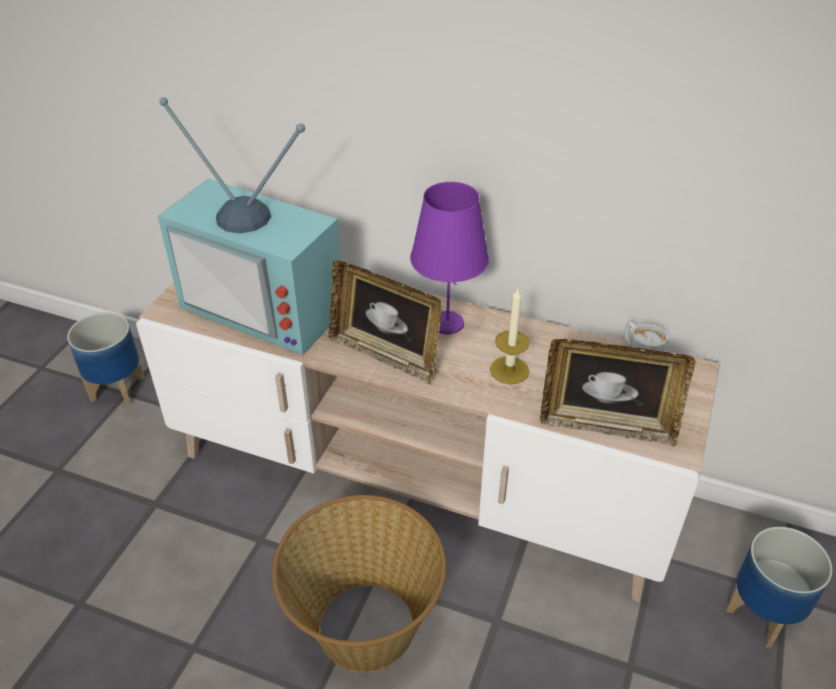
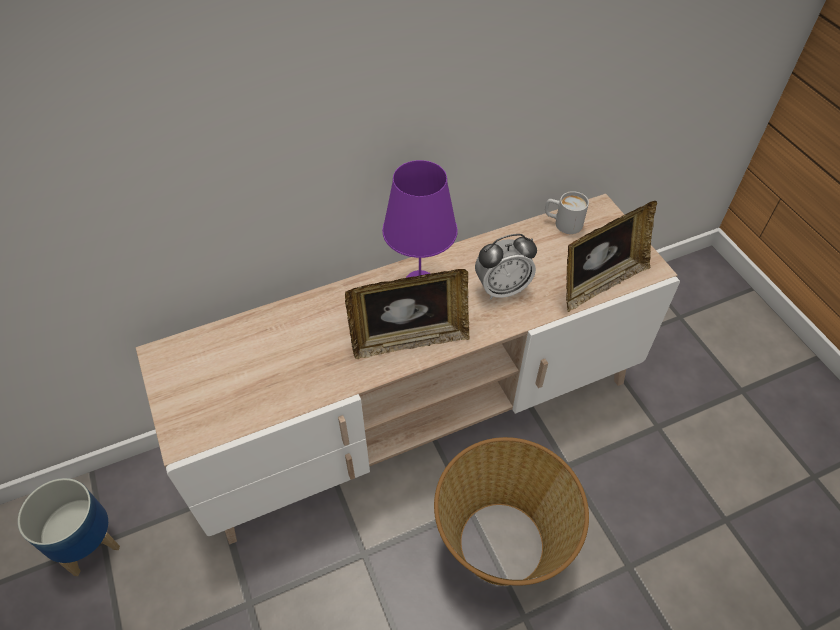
camera: 45 degrees left, 10 degrees up
(269, 305) = (268, 368): television -> none
(509, 370) = (502, 288): candle -> alarm clock
(763, 615) = (682, 337): planter -> none

